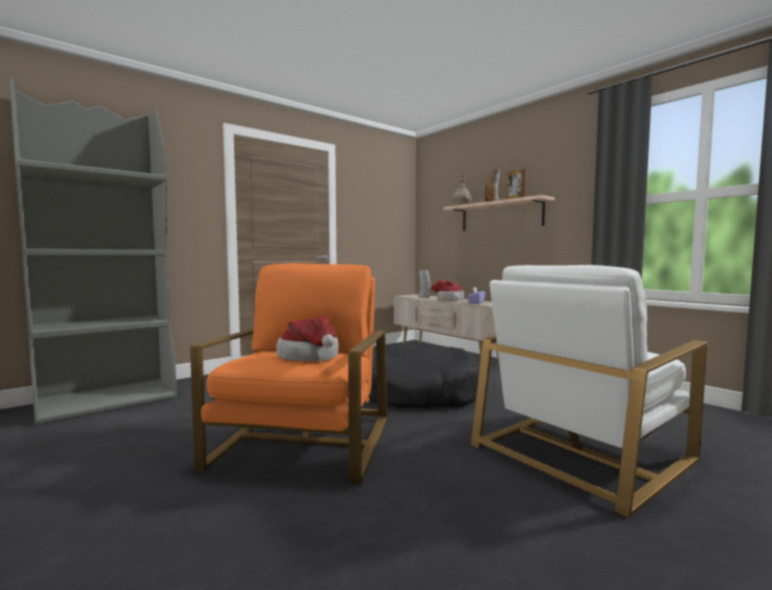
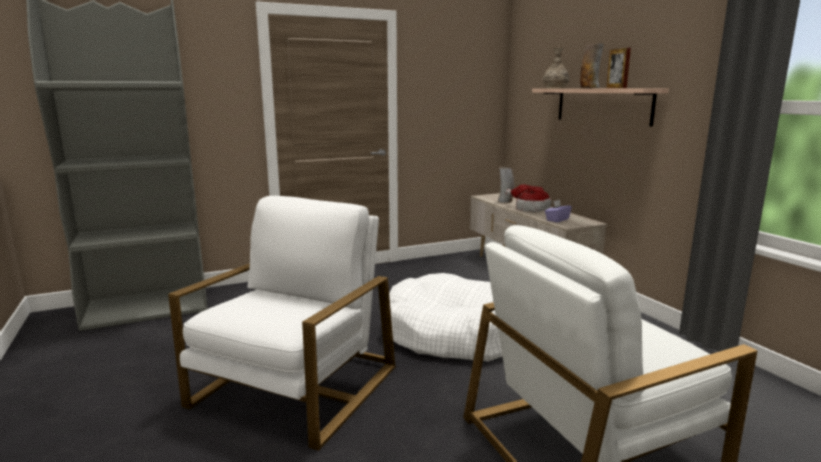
camera: 15 degrees right, 10 degrees up
(304, 442) = (295, 387): orange armchair -> white armchair
(311, 357) = (283, 313): hat -> none
(418, 393) = (452, 334): black dog bed -> white dog bed

